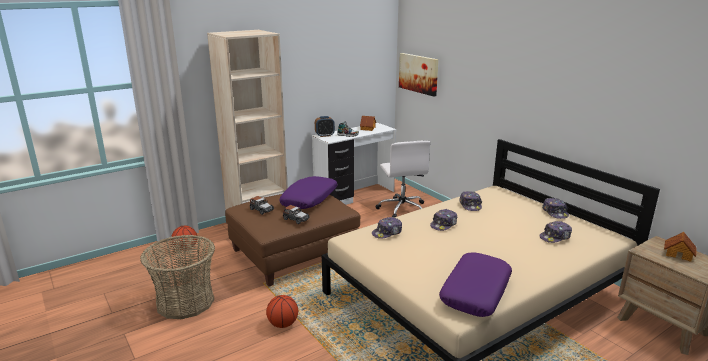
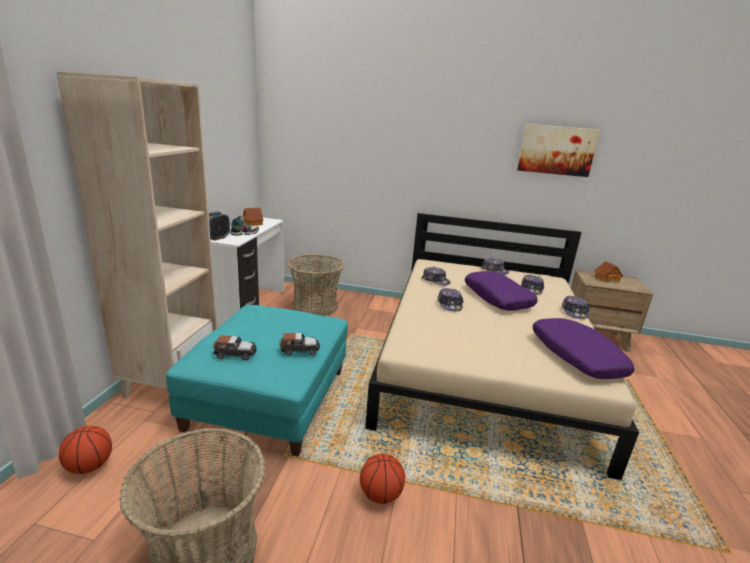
camera: 45 degrees left, 0 degrees up
(293, 253) = (269, 398): brown ottoman -> turquoise ottoman
(310, 199) = (276, 320): purple pillow -> purple pillow (498, 298)
(387, 233) = (424, 329): cap -> cap (574, 312)
(402, 208) = (315, 306): white office chair -> basket
(418, 73) = (297, 154): picture -> picture (556, 150)

